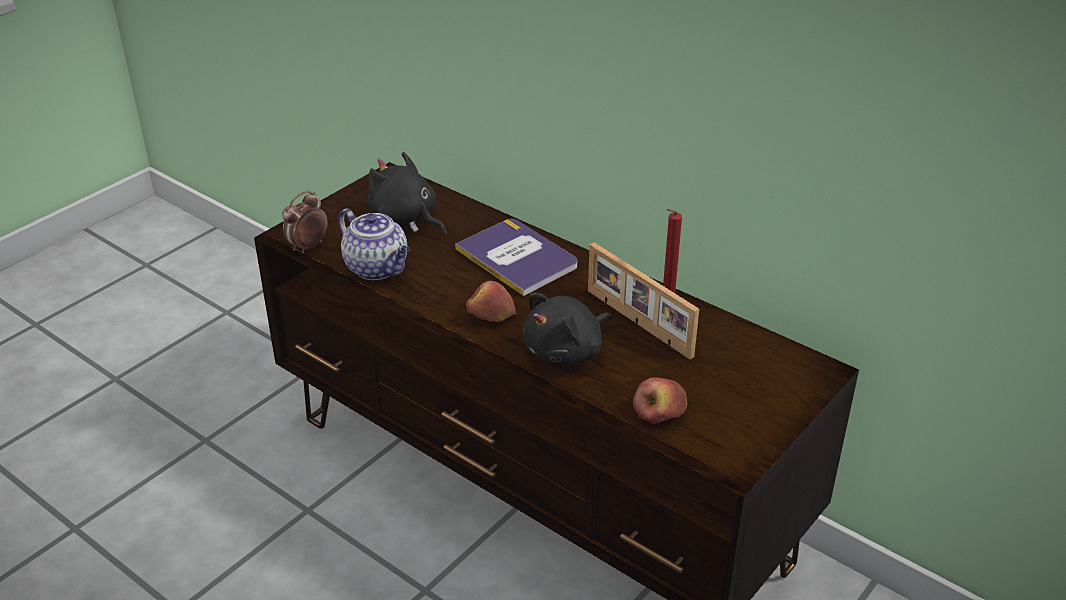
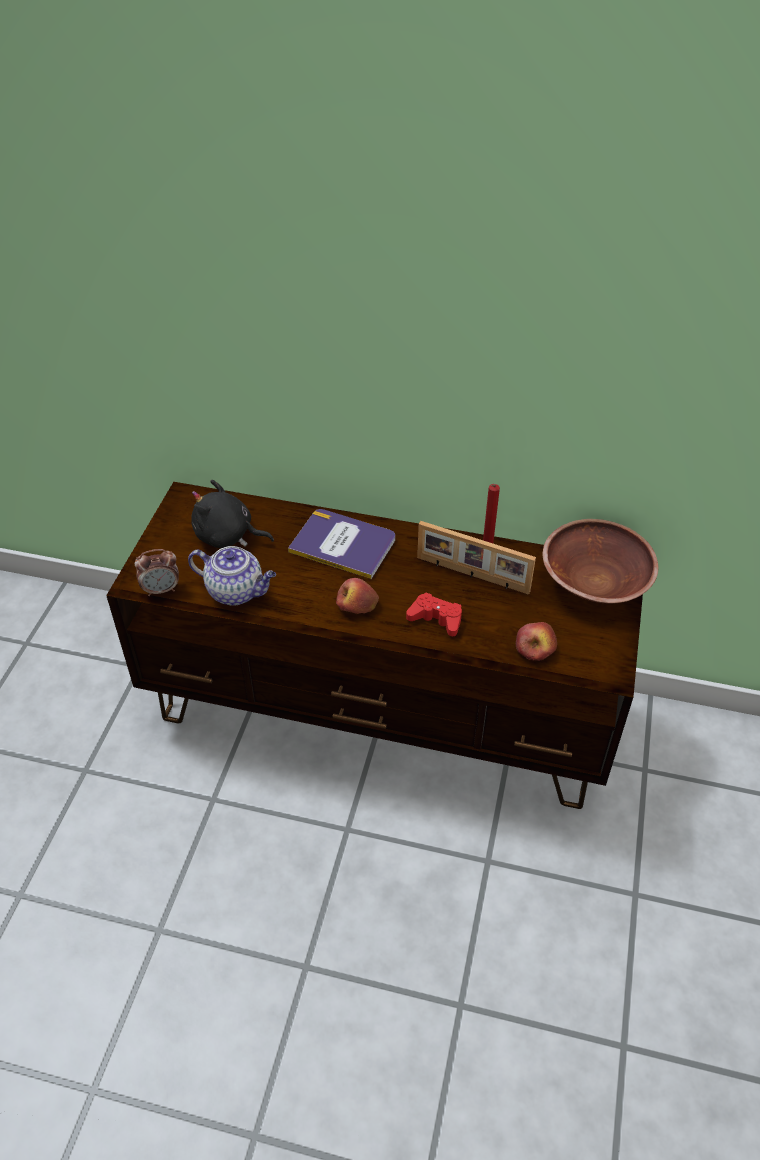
camera: 25 degrees left, 10 degrees up
(307, 247) = (161, 589): alarm clock -> alarm clock turned 120 degrees counterclockwise
(566, 351) = (436, 619): black plush toy -> red game controller
(778, 370) = (594, 582): none -> brown bowl

